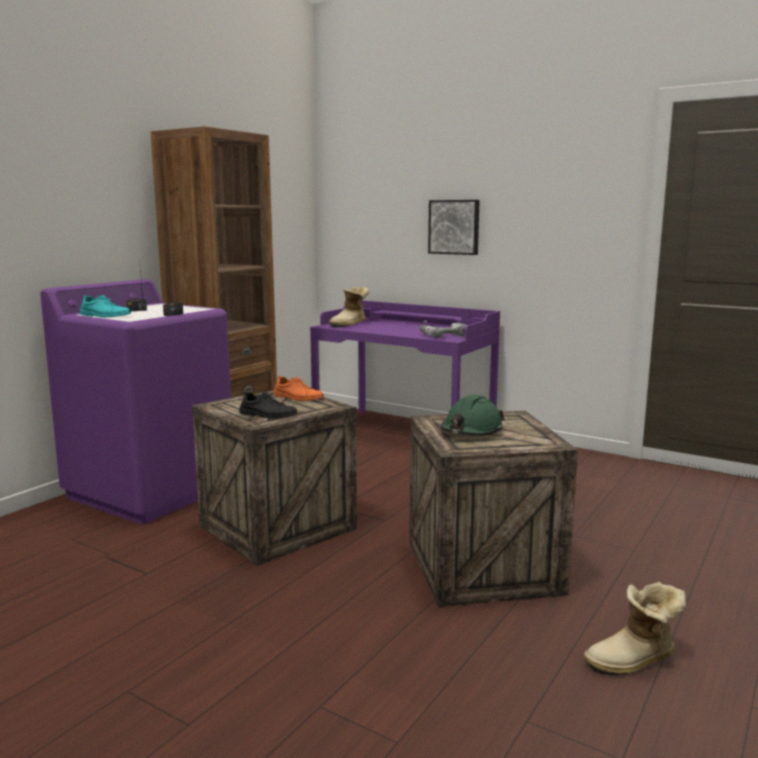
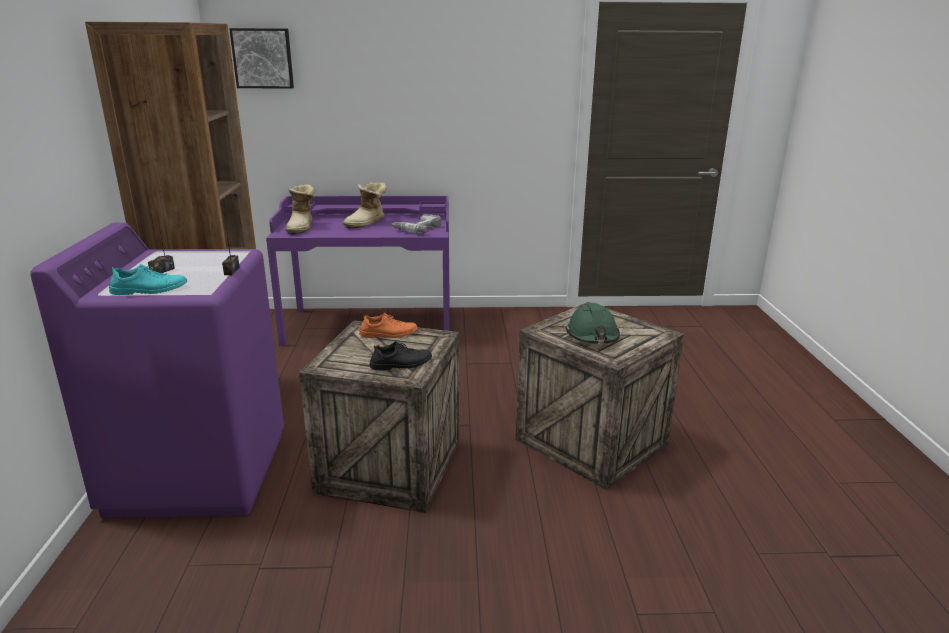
camera: 35 degrees left, 10 degrees up
(454, 227) = (392, 114): picture -> picture (263, 58)
(634, 662) = (757, 479): boot -> boot (367, 223)

